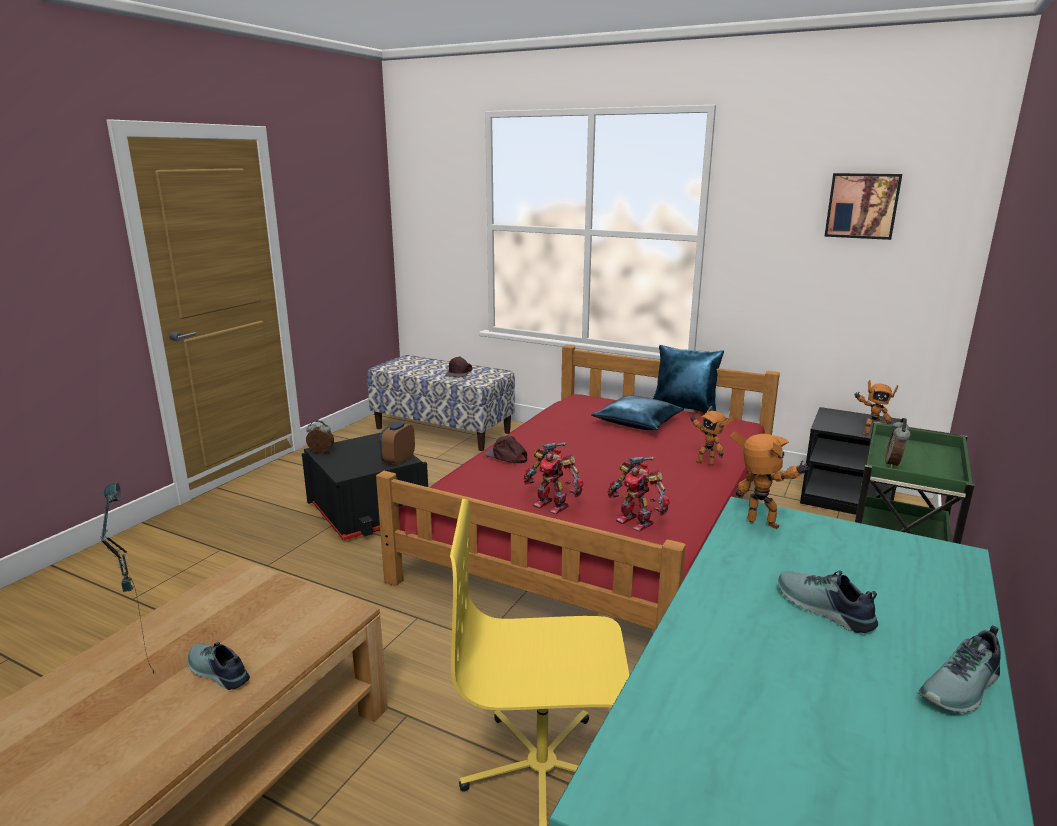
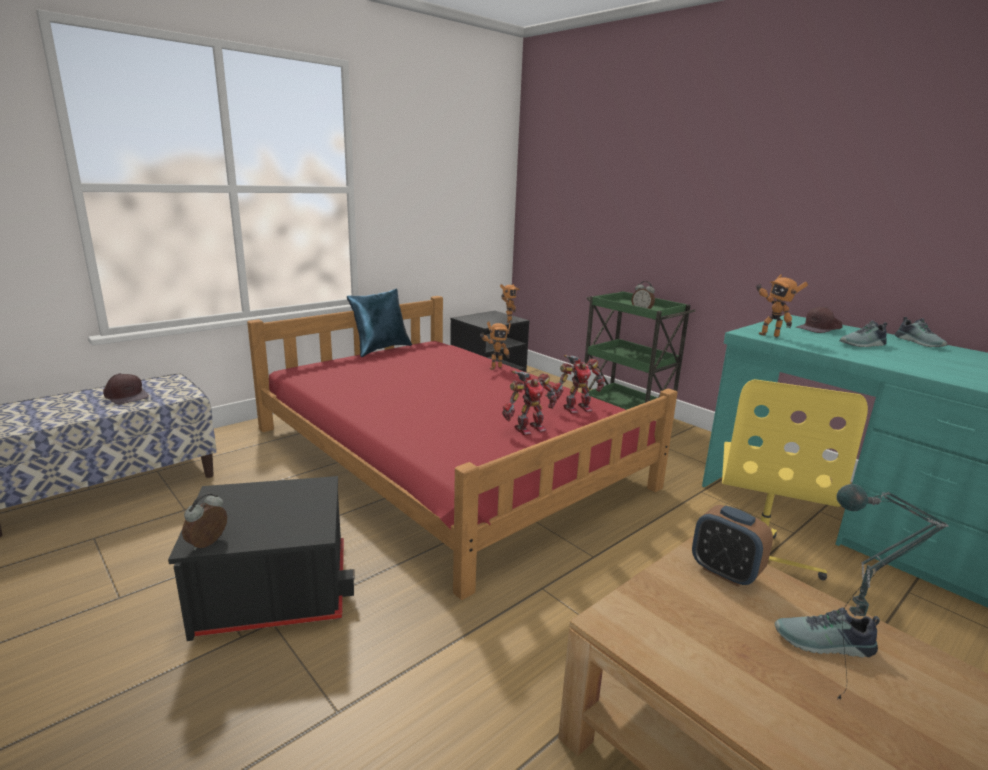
camera: 70 degrees left, 0 degrees up
(216, 672) = (824, 644): shoe -> shoe turned 45 degrees clockwise
(398, 460) = (316, 489): alarm clock -> alarm clock (725, 572)
(506, 456) = (405, 426): brown cap -> brown cap (819, 329)
(638, 422) = (392, 366): blue pillow -> none
(761, 526) = (769, 335): toy robot -> toy robot turned 105 degrees counterclockwise
(862, 205) = (456, 159): picture -> none

